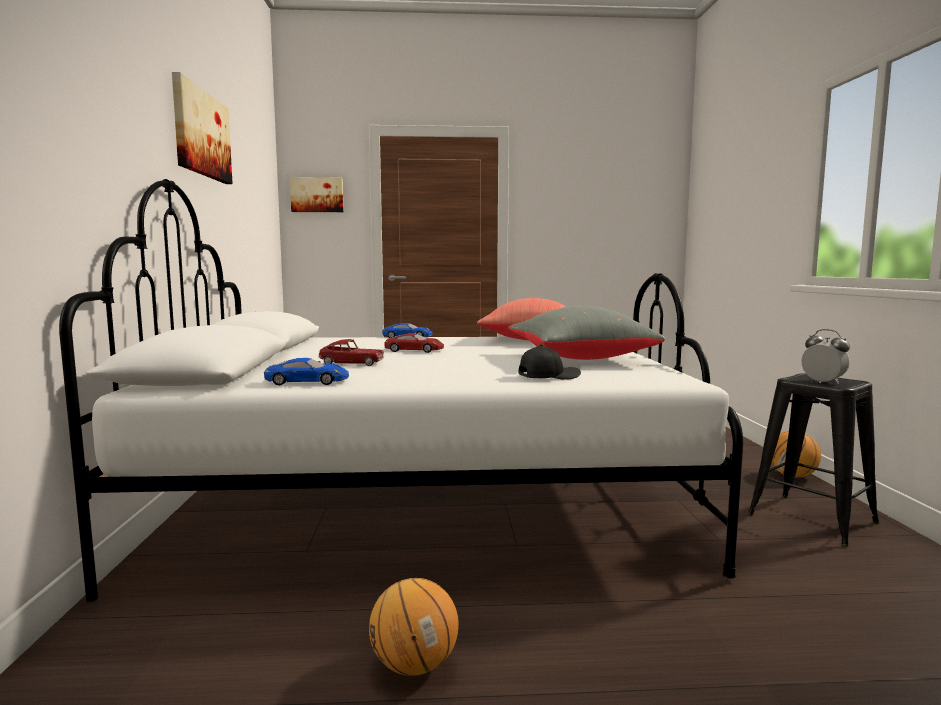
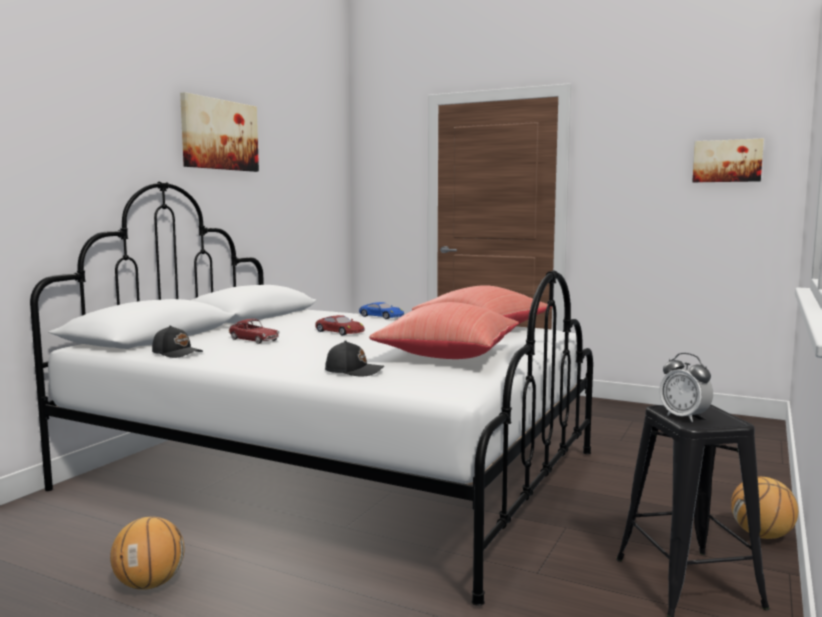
camera: 30 degrees right, 0 degrees up
(307, 381) = (177, 353): blue toy car -> black cap
(317, 195) = (381, 167): picture -> picture (727, 161)
(578, 359) = (446, 356): grey pillow -> red pillow
(823, 382) = (684, 417): alarm clock -> alarm clock turned 150 degrees clockwise

